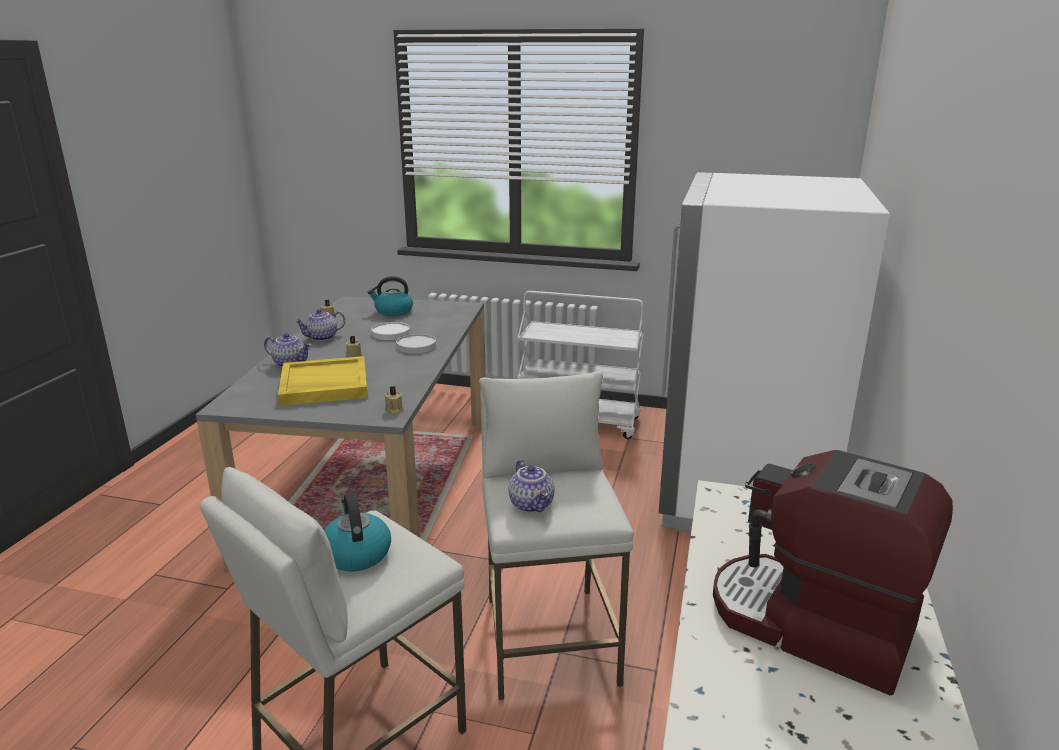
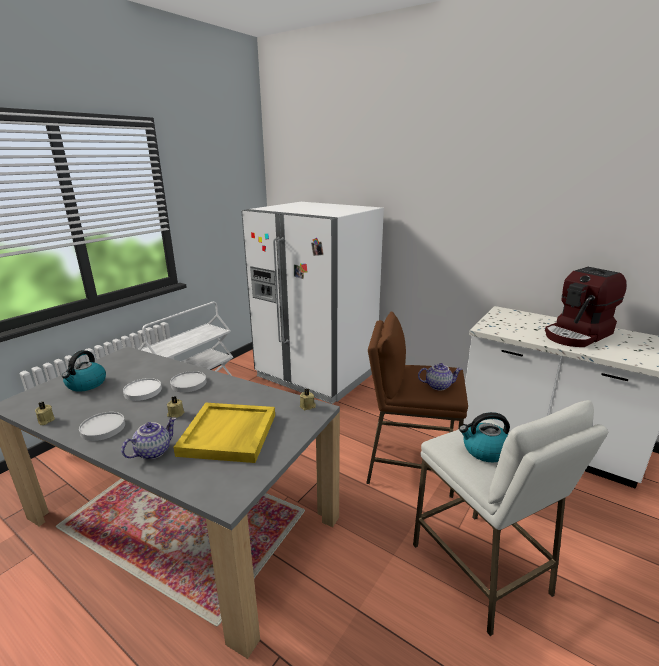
camera: 70 degrees left, 0 degrees up
(322, 338) = (103, 428): teapot -> white plate
(549, 639) = (409, 467): white stool -> brown stool

